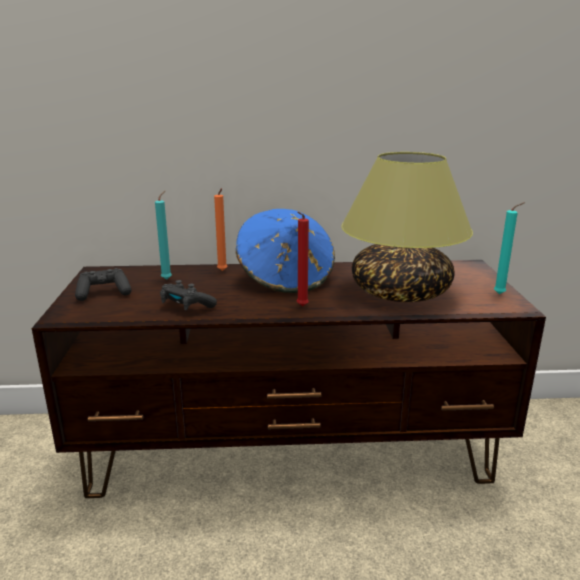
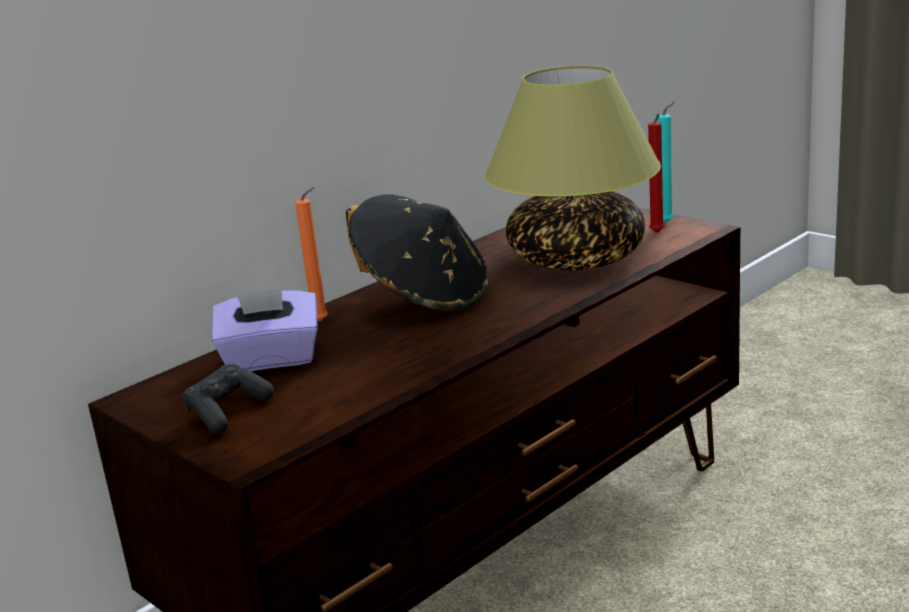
camera: 40 degrees left, 0 degrees up
(168, 279) = (271, 360): turquoise candle -> purple tissue box
(186, 306) = (382, 373): black game controller -> none
(286, 279) = (423, 297): blue hat -> black hat
(301, 307) = (512, 314): red candle -> red candle (657, 234)

